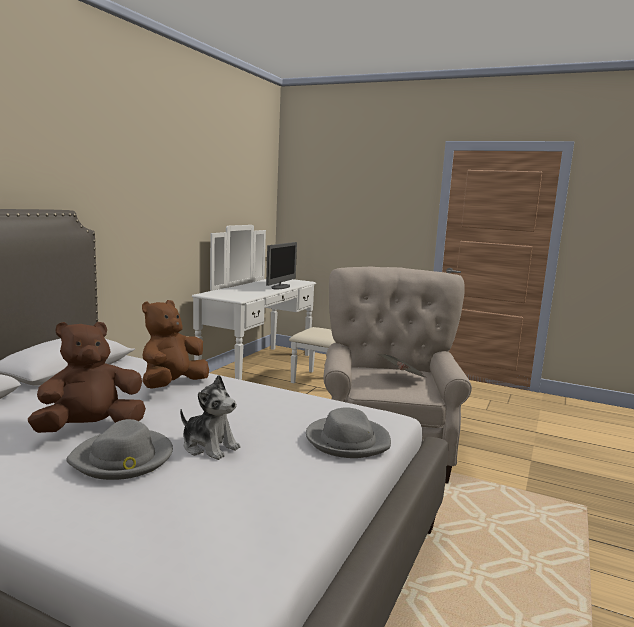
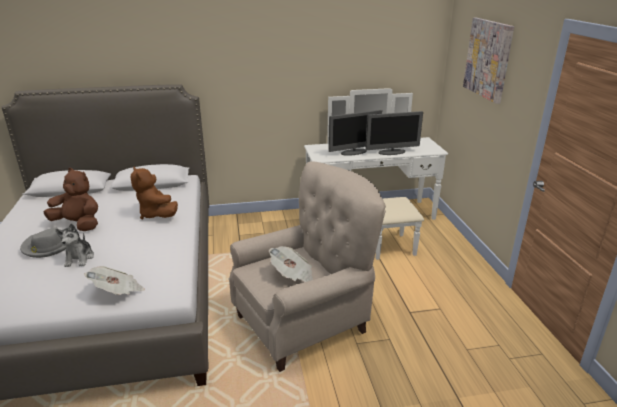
camera: 55 degrees right, 15 degrees up
(172, 385) = (156, 214): brown plush toy -> brown plush toy turned 120 degrees counterclockwise
(253, 291) = (354, 152): none -> monitor
(347, 440) = (118, 292): grey hat -> newspaper
(351, 186) = (488, 59): none -> picture

